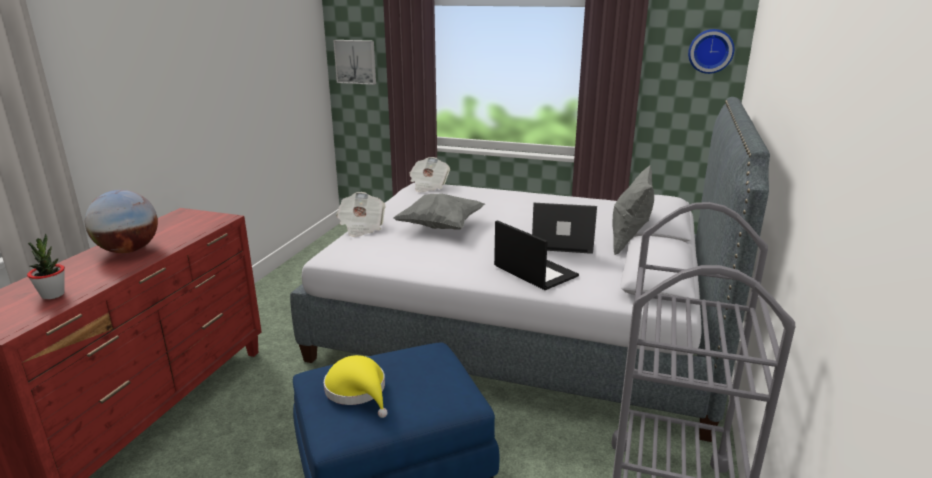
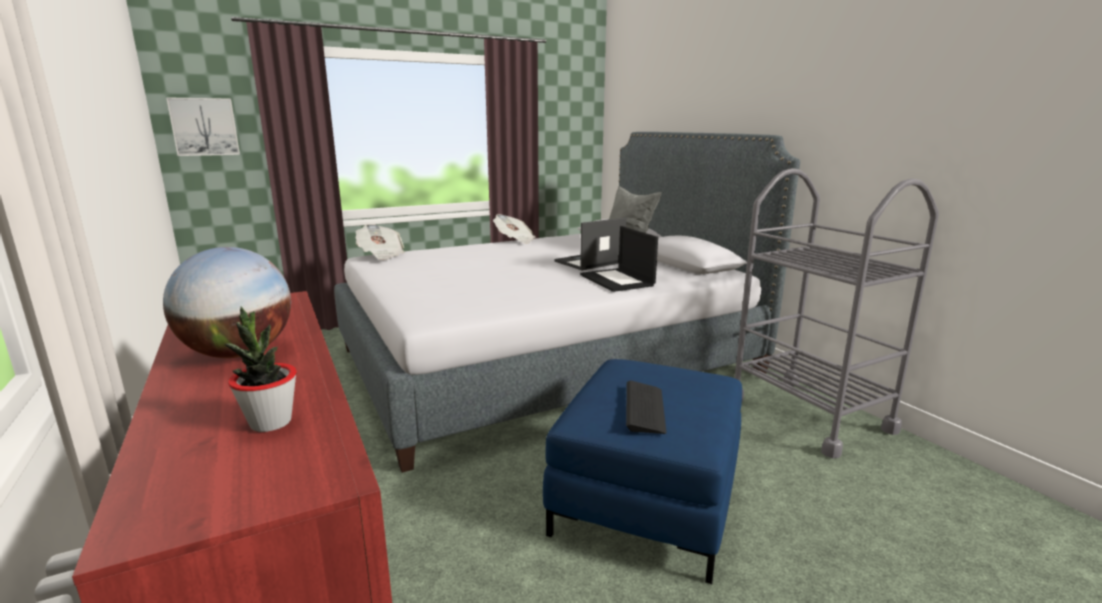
camera: 45 degrees left, 5 degrees down
(358, 391) = (644, 408): yellow hat -> keyboard
(361, 227) = (395, 294): newspaper -> newspaper (515, 240)
(441, 226) = (470, 276): grey pillow -> none
(534, 271) = (618, 280): laptop -> laptop turned 120 degrees counterclockwise
(710, 51) = (579, 105): wall clock -> none

